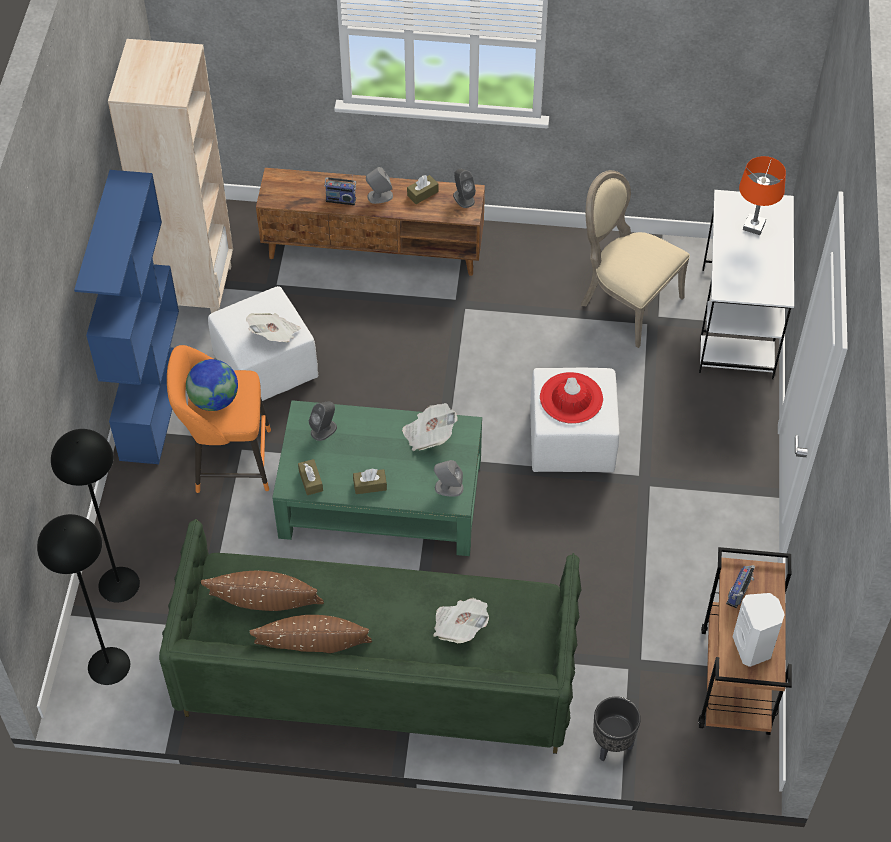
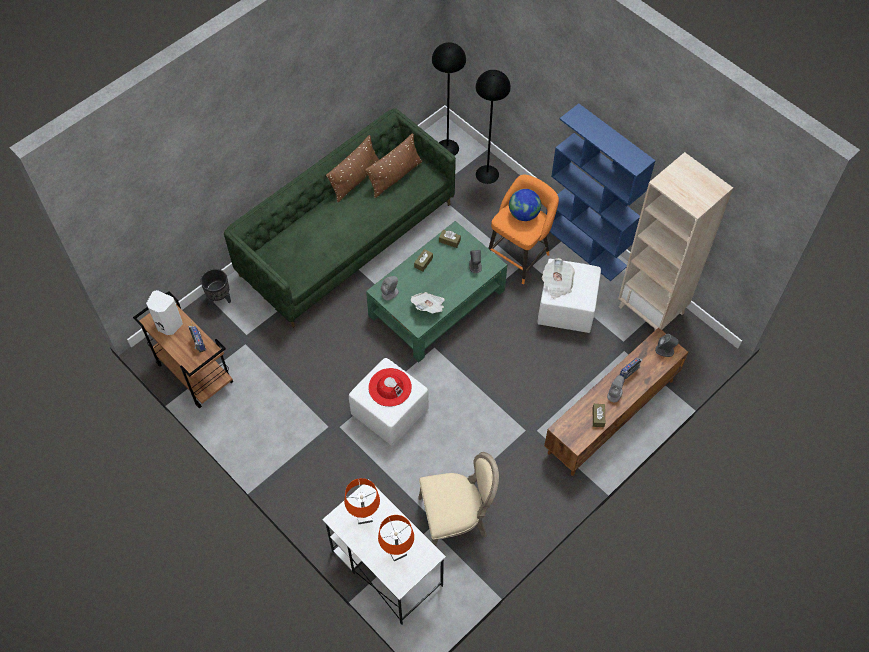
camera: 130 degrees right, 5 degrees up
(459, 627) = (309, 238): newspaper -> none
(463, 198) = (576, 436): grey speaker -> grey speaker (665, 350)
(751, 275) = (364, 516): none -> orange table lamp

